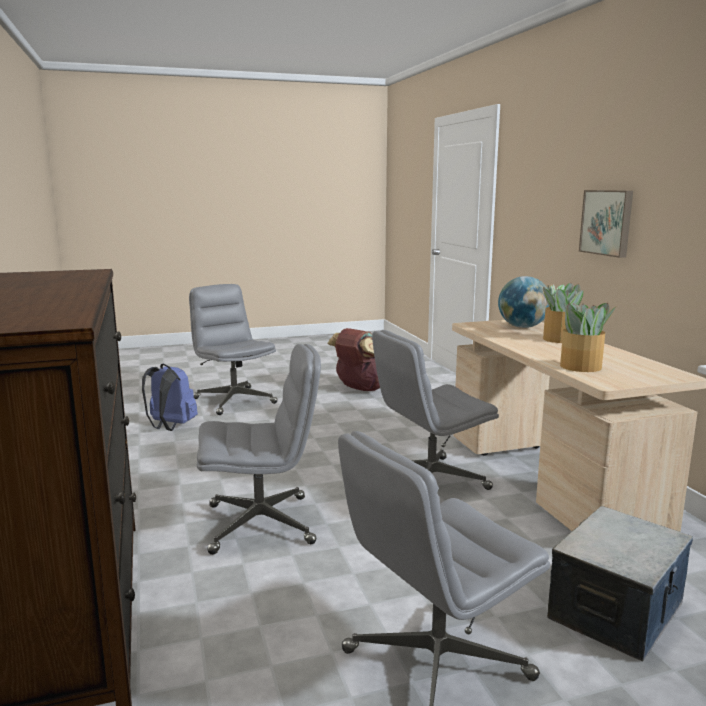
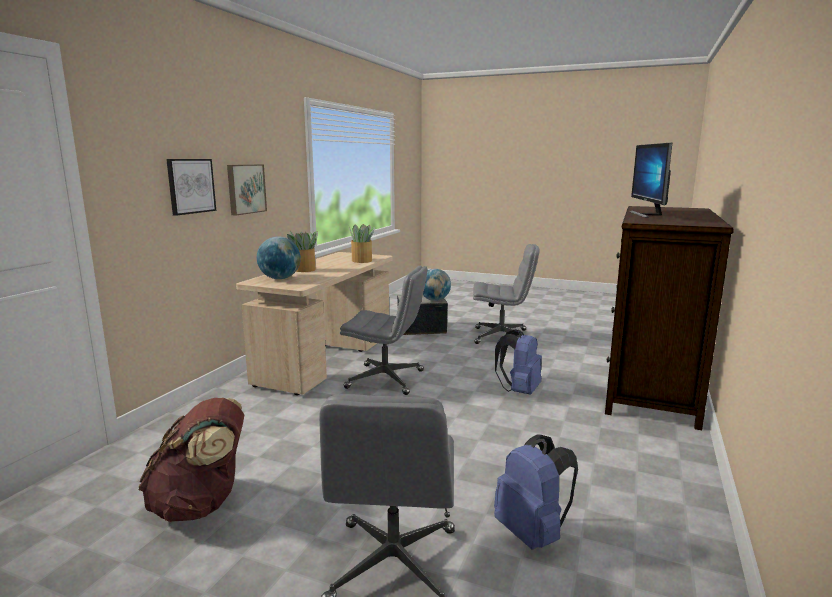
camera: 140 degrees left, 0 degrees up
(64, 287) = (647, 214): none -> monitor
(262, 524) = (519, 391): grey office chair -> blue backpack
(552, 210) = (190, 186): none -> picture
(591, 546) = (434, 300): none -> globe

